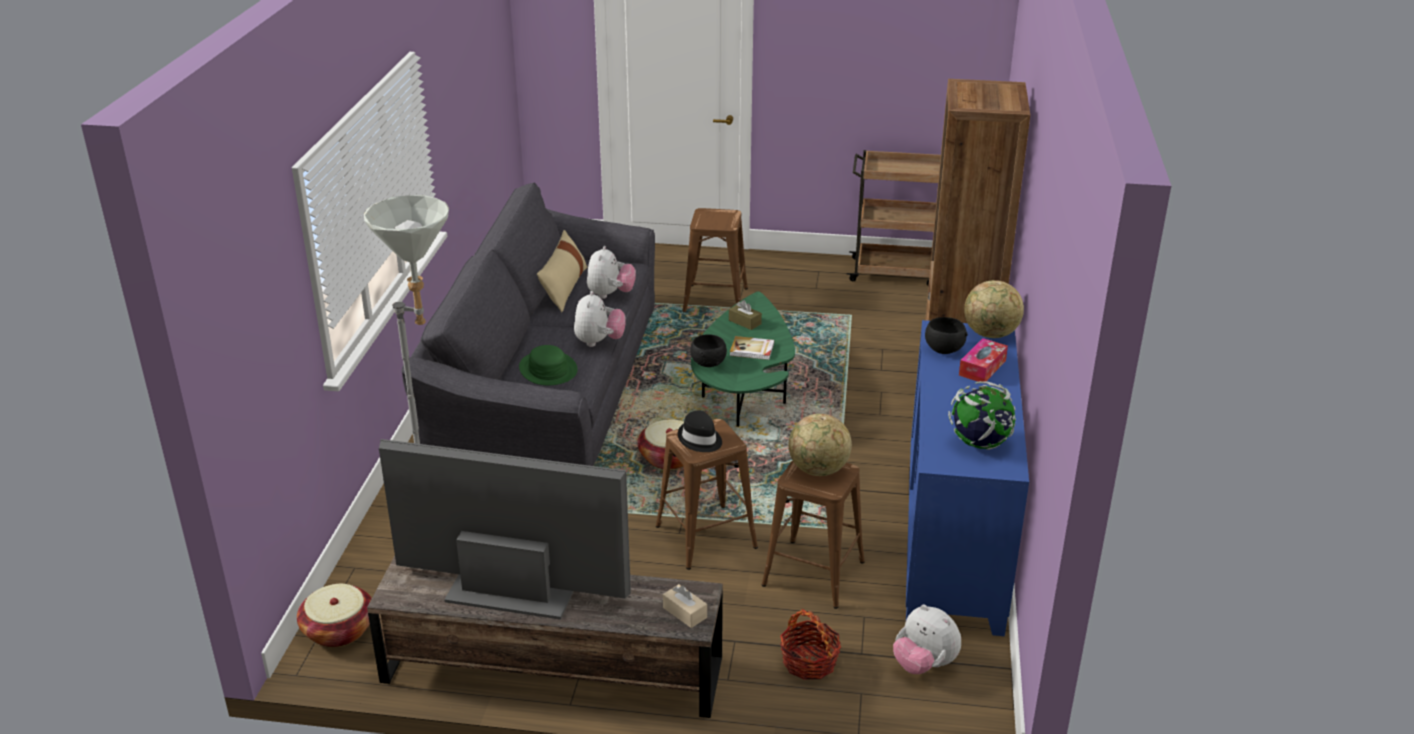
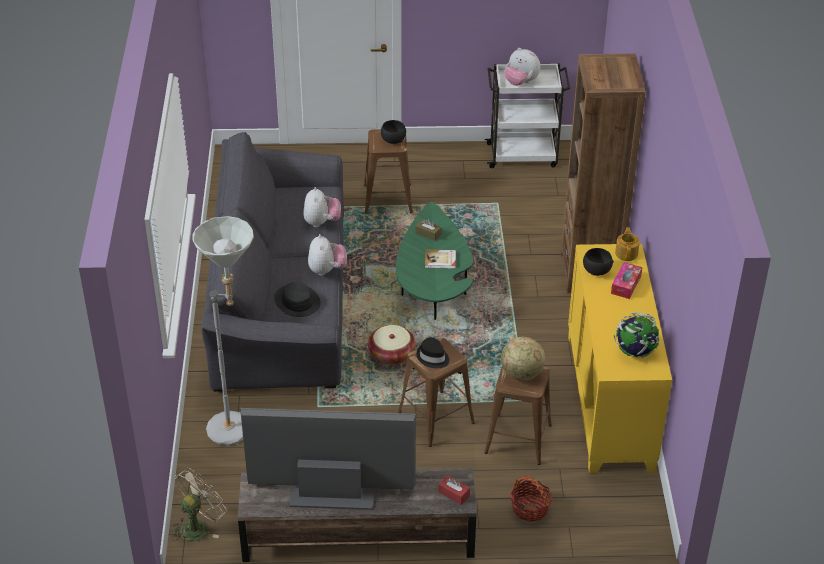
camera: 10 degrees left, 10 degrees up
(339, 630) = (198, 526): basket -> beige fan
(548, 370) = (297, 301): green hat -> black hat
(564, 288) = (283, 219): beige pillow -> none
(685, 612) = (454, 494): beige tissue box -> red tissue box
(708, 363) = (411, 276): black bowl -> black bowl (393, 140)
(895, 272) = (523, 155): brown cart -> white cart
(924, 665) = (606, 500): plush toy -> plush toy (521, 82)
(954, 542) = (611, 401): blue cabinet -> yellow cabinet
(990, 334) = (626, 253): globe -> teapot

